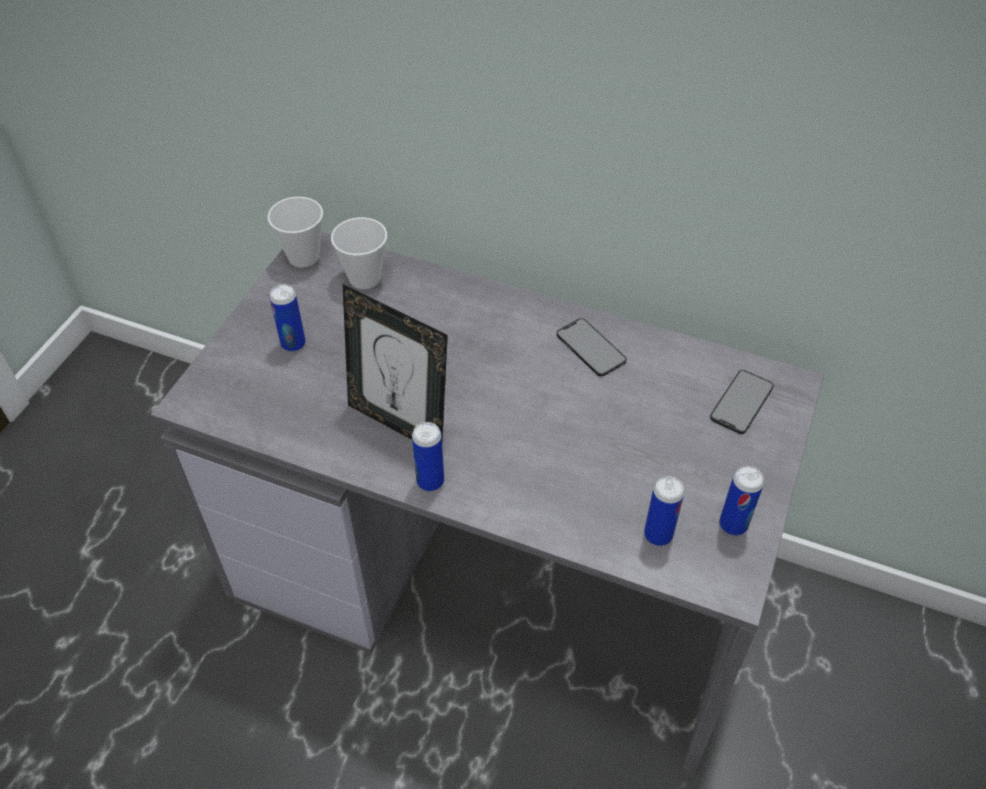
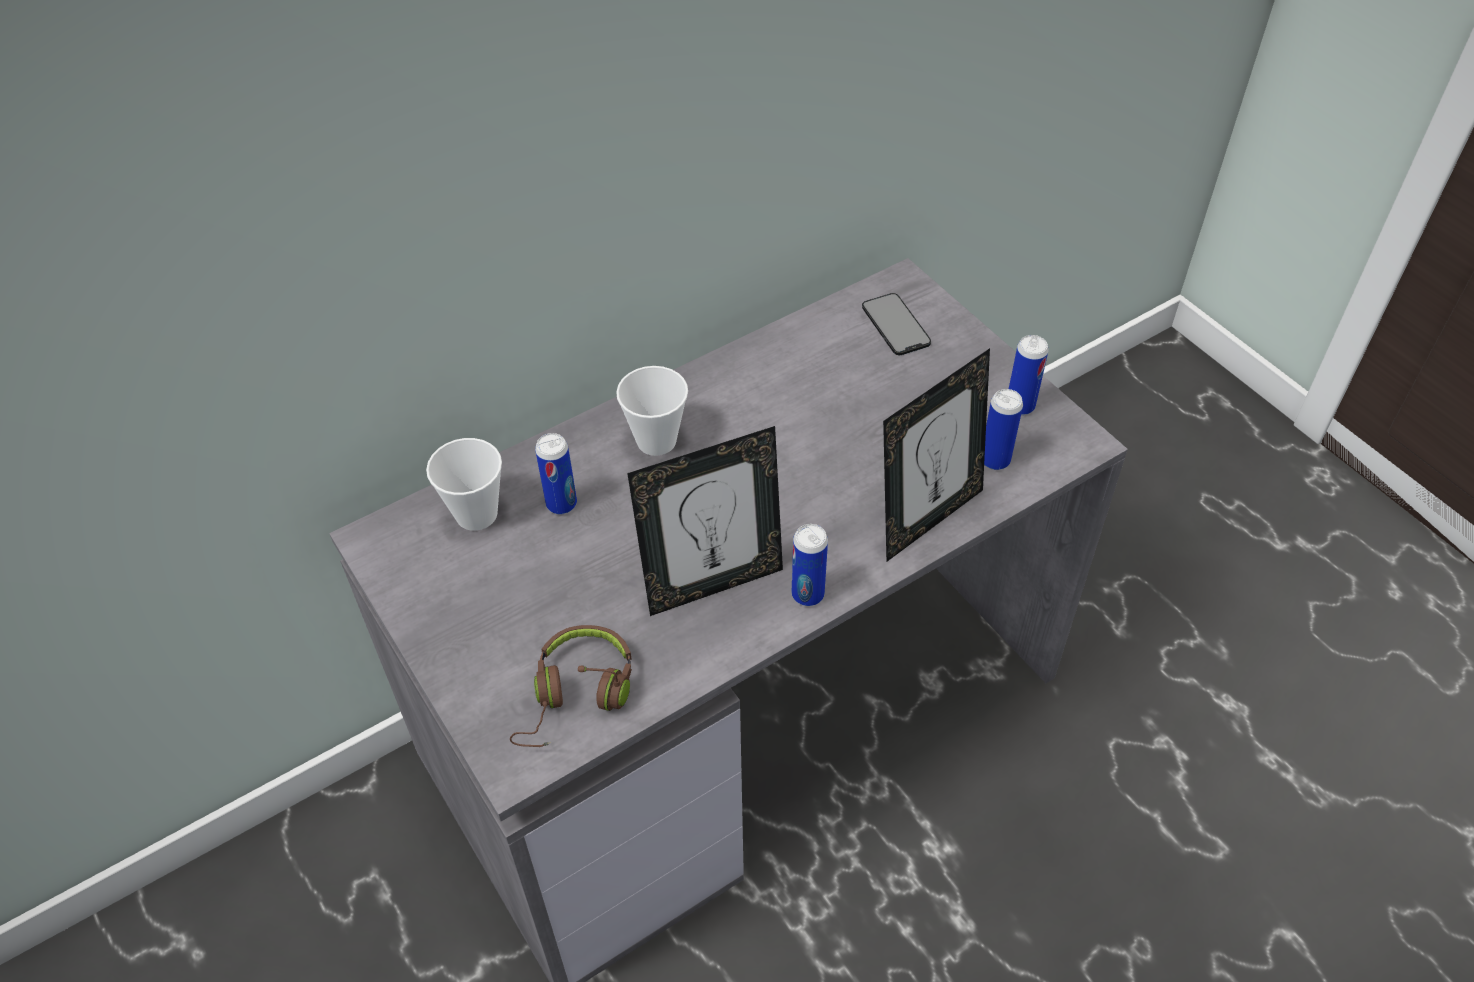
camera: 55 degrees left, 0 degrees up
(259, 403) = (577, 696): none -> brown headphones
(293, 344) = (515, 624): can -> can (561, 504)
(303, 257) = (385, 553): cup -> cup (656, 440)
(560, 518) = (927, 518): none -> picture frame
(591, 347) = (743, 387): phone -> none

